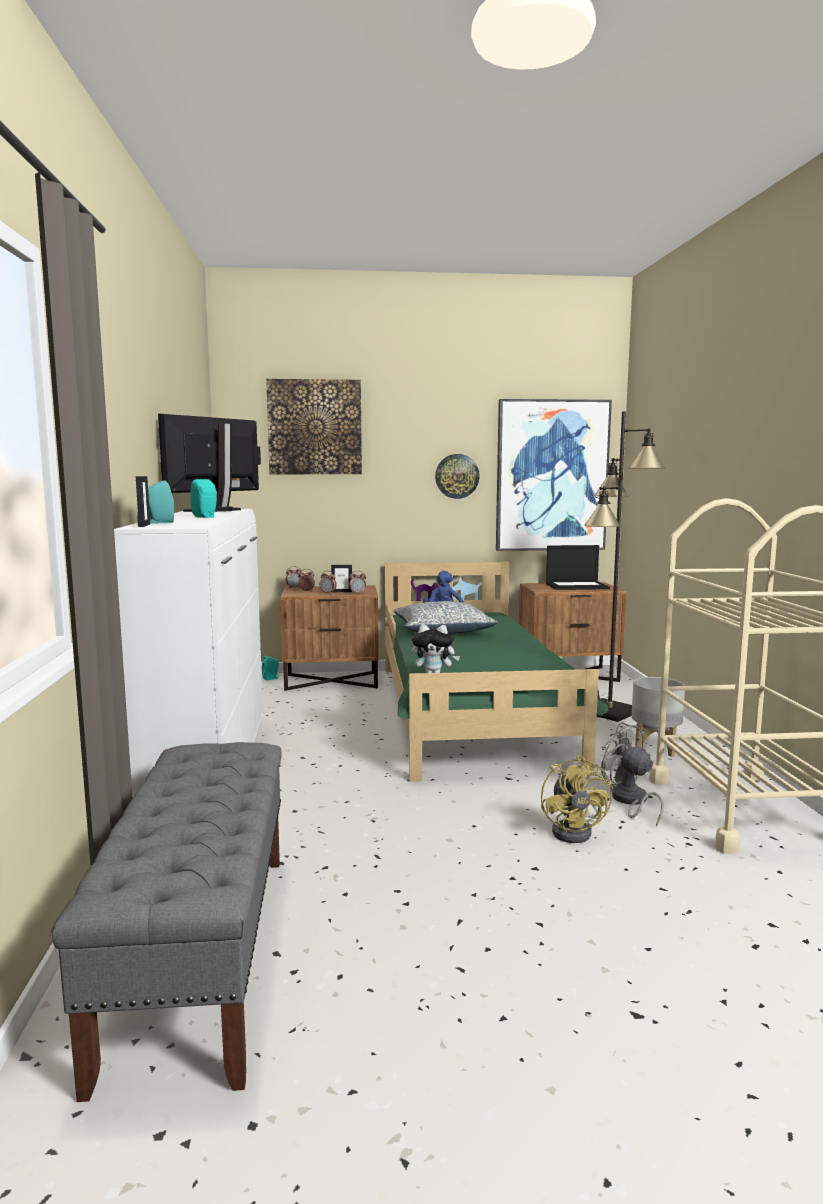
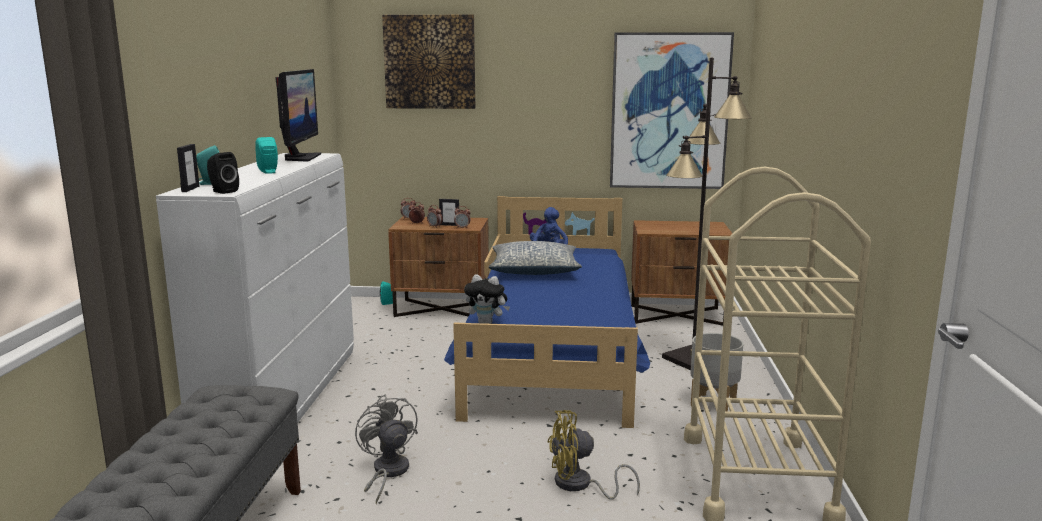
camera: 10 degrees right, 5 degrees up
(185, 526) = (222, 191): none -> black speaker
(217, 510) = (300, 157): monitor -> monitor turned 135 degrees clockwise
(457, 476) = (570, 111): wall clock -> none
(470, 713) = (554, 352): green bed -> blue bed
(576, 831) = (580, 485): yellow fan -> yellow fan turned 75 degrees clockwise
(577, 586) = (689, 226): laptop -> none
(629, 801) = (650, 459): grey fan -> grey fan (387, 473)

